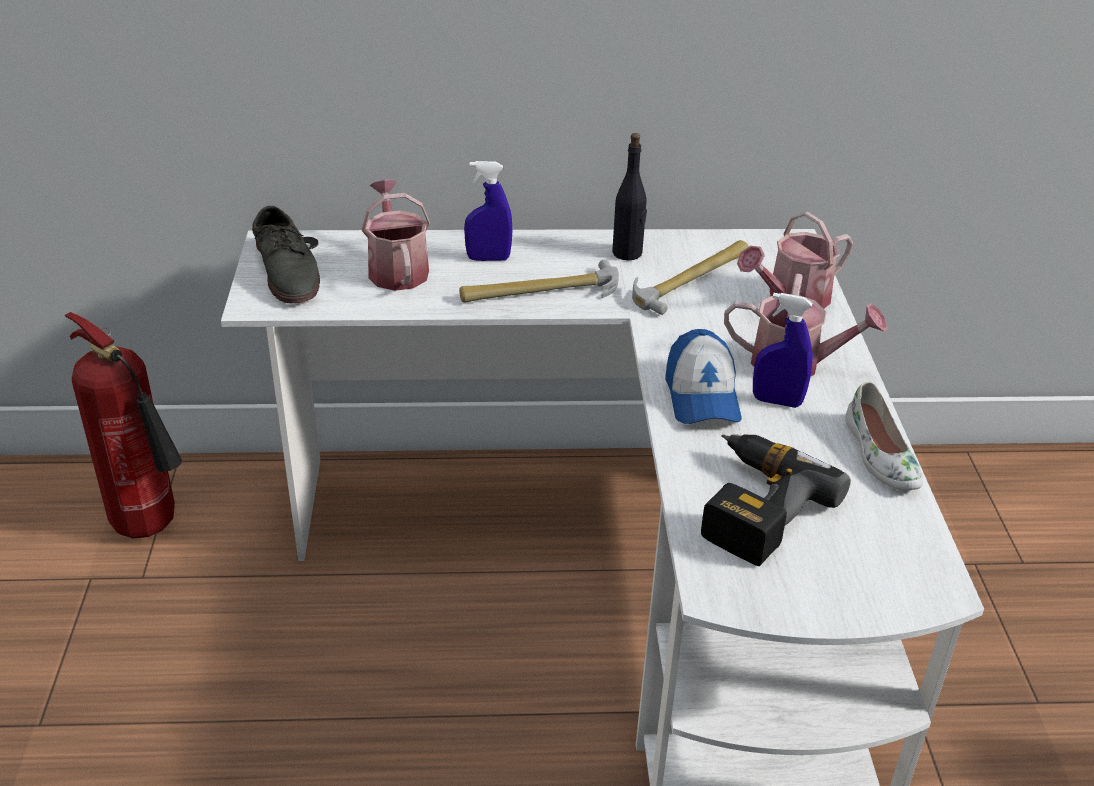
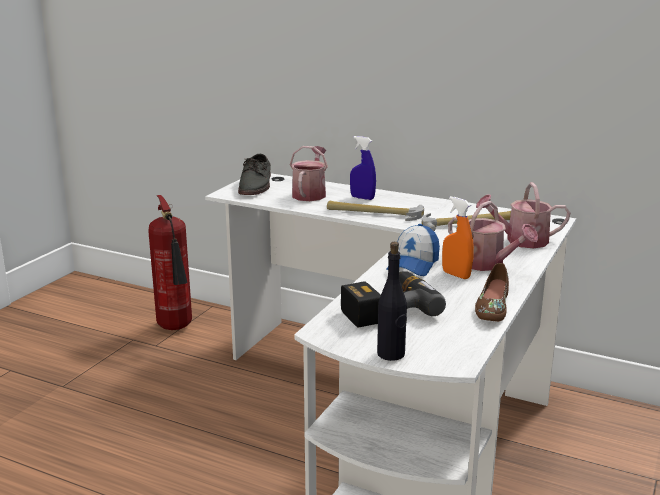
camera: 30 degrees right, 15 degrees down
(627, 253) = (443, 208): black bottle -> black bottle (391, 354)
(777, 401) = (456, 275): blue spray bottle -> orange spray bottle
(879, 455) = (492, 307): white shoe -> brown shoe

